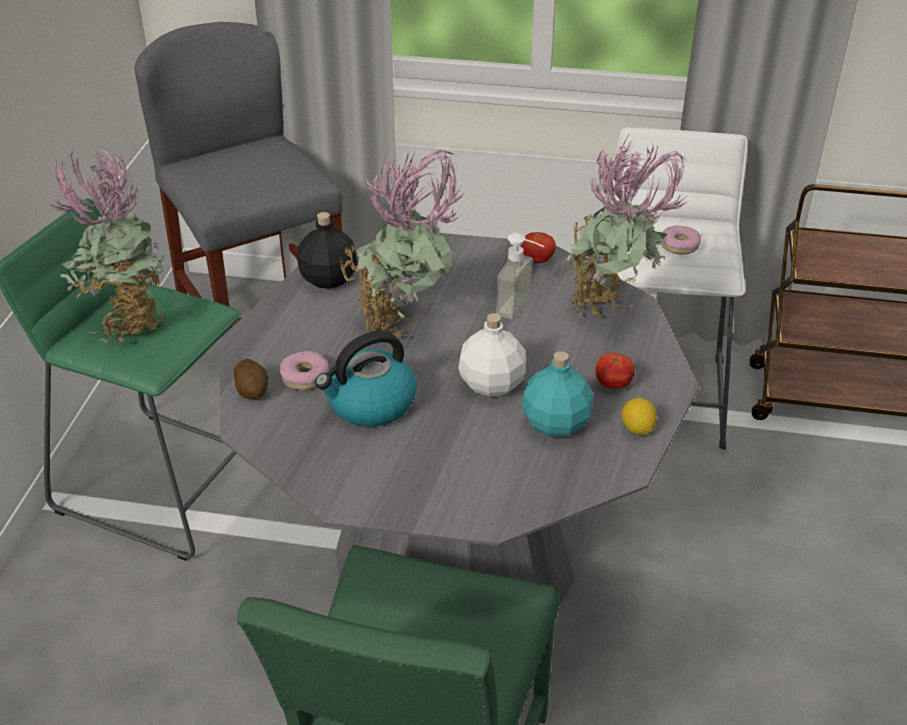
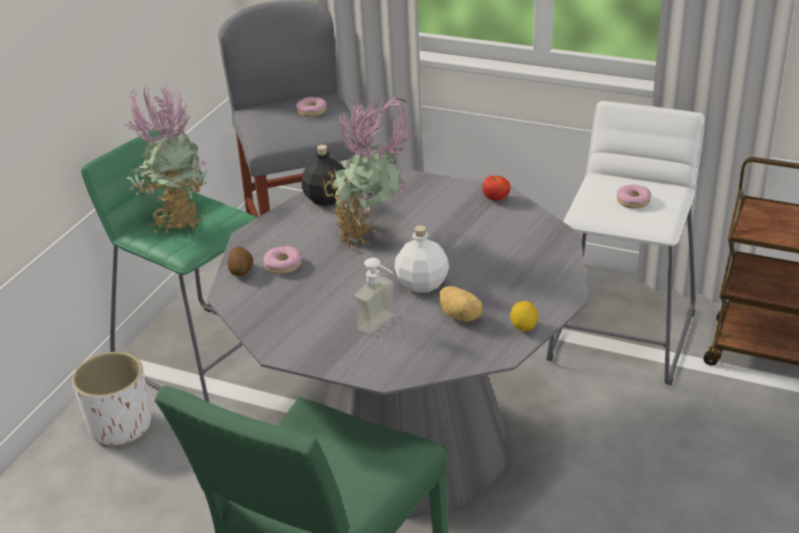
camera: 15 degrees right, 5 degrees down
(80, 591) = (120, 426): none -> white planter
(263, 161) = (312, 111): none -> donut
(370, 404) = (324, 289): kettle -> none
(522, 308) = (469, 233): soap dispenser -> soap dispenser (383, 326)
(556, 423) = (461, 316): turquoise bottle -> potato
(612, 309) = (541, 240): potted plant -> none
(613, 384) = (518, 294): tomato -> none

